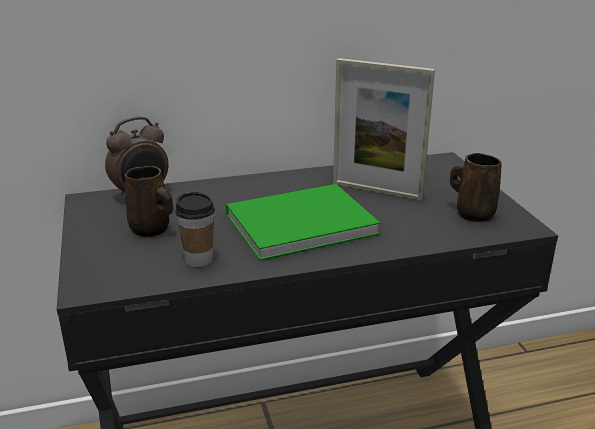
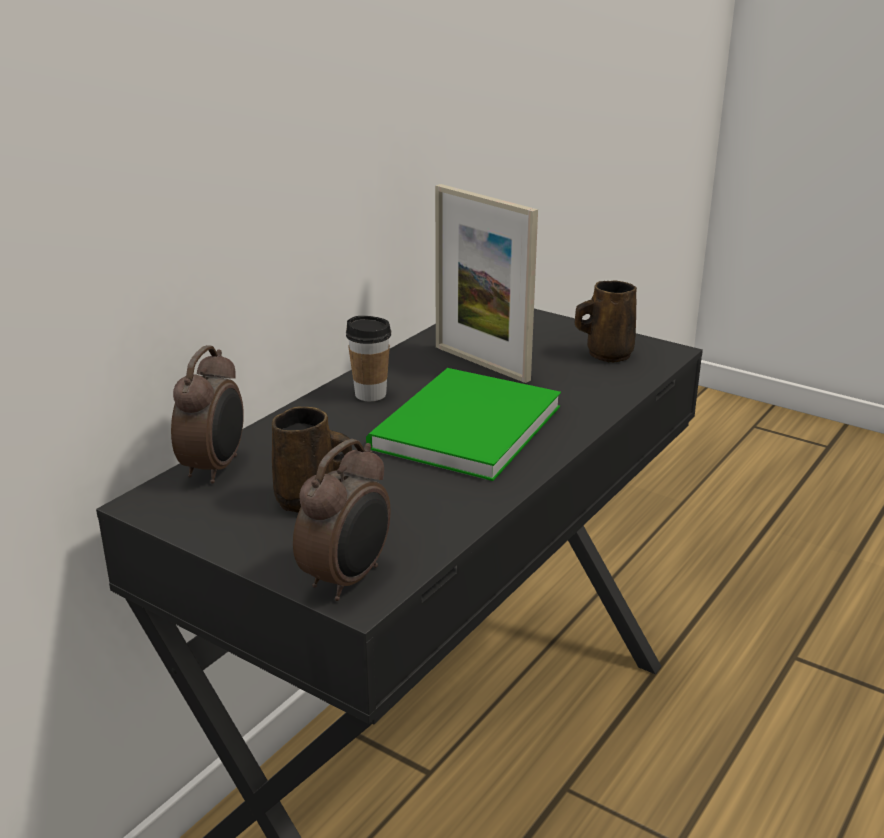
camera: 40 degrees left, 0 degrees up
(97, 277) = (348, 579): none -> alarm clock
(199, 260) = (429, 508): cup -> cup (370, 394)
(376, 190) = (481, 363): picture frame -> picture frame turned 60 degrees clockwise

